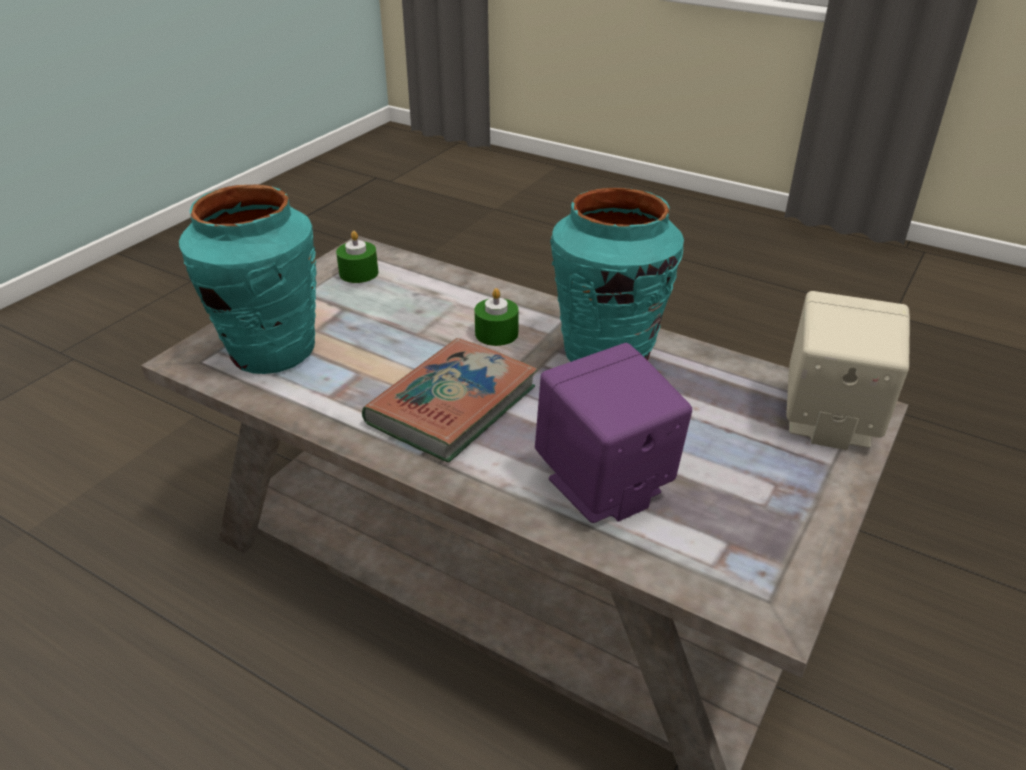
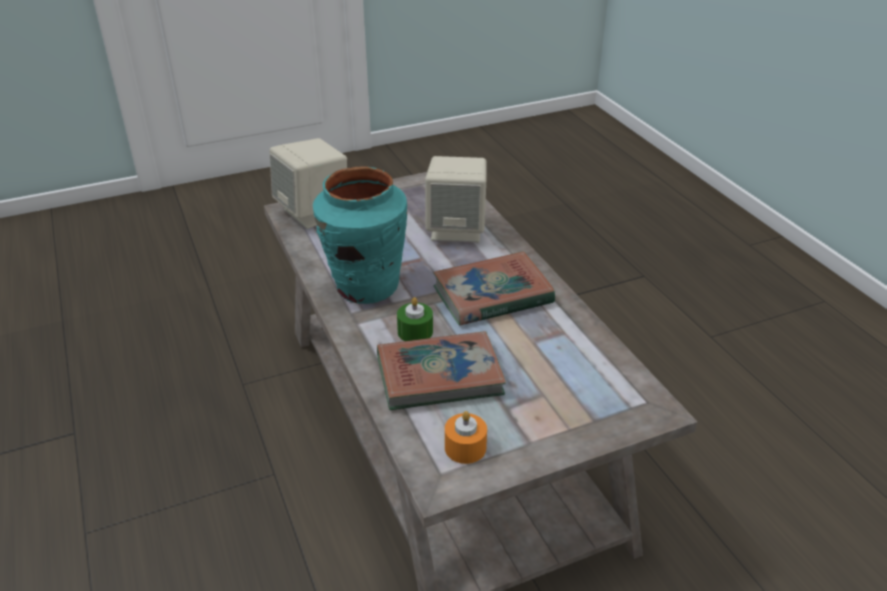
camera: 145 degrees left, 0 degrees up
(271, 352) = (588, 387): turquoise vase -> none
(358, 273) = (465, 447): green candle -> orange candle
(430, 308) = (439, 376): none -> book
(605, 487) = (457, 230): purple speaker -> beige speaker

